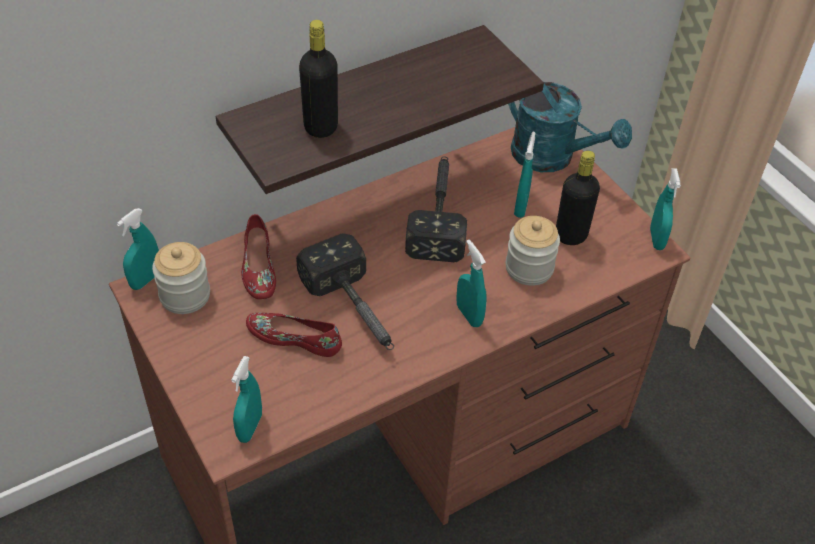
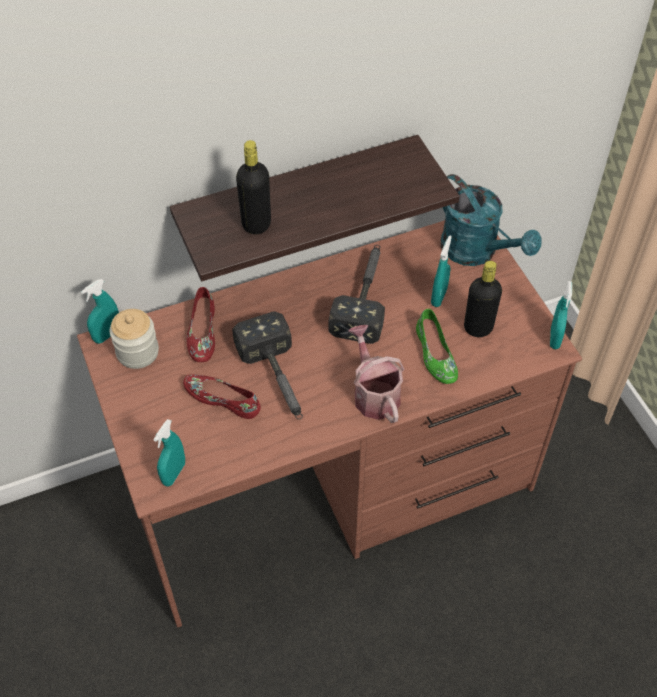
camera: 10 degrees right, 5 degrees up
(469, 315) = (374, 393): turquoise spray bottle -> watering can
(529, 268) = (435, 355): jar -> green shoe

